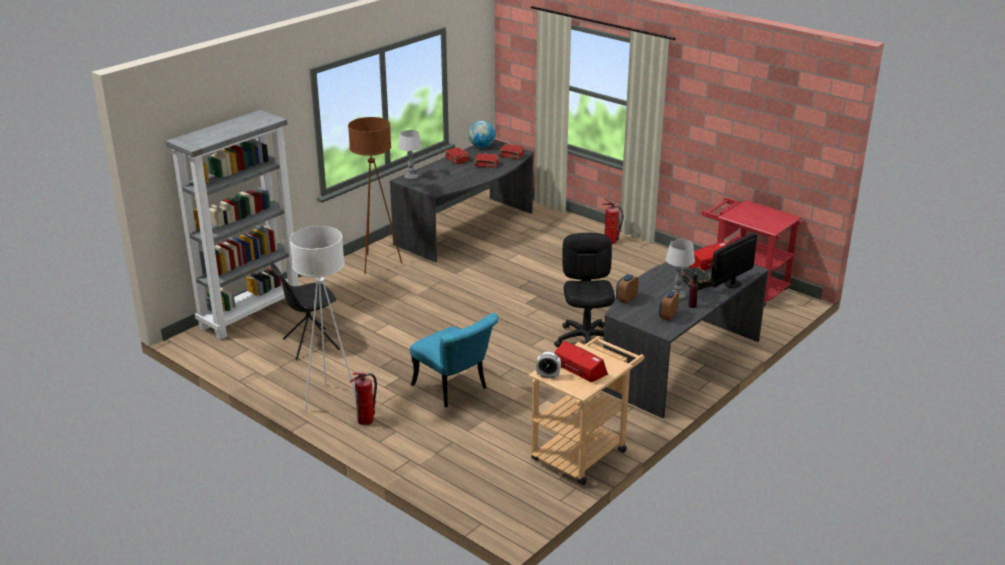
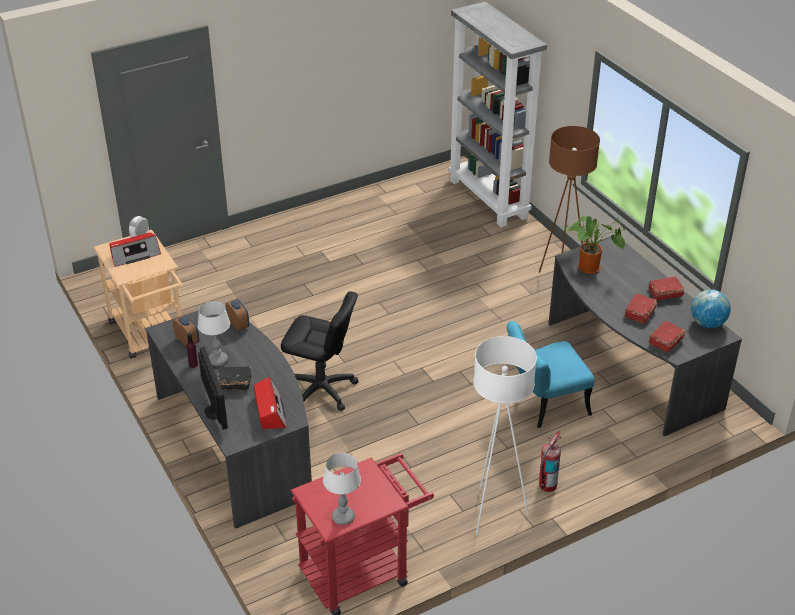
camera: 110 degrees right, 10 degrees up
(309, 345) = (414, 222): black chair -> none
(330, 400) = (318, 222): white floor lamp -> white floor lamp (494, 513)
(366, 420) = (277, 234): fire extinguisher -> none
(411, 178) = (617, 249): table lamp -> table lamp (343, 517)
(442, 183) = (591, 268): none -> potted plant
(454, 389) = (290, 287): turquoise chair -> turquoise chair (544, 405)

